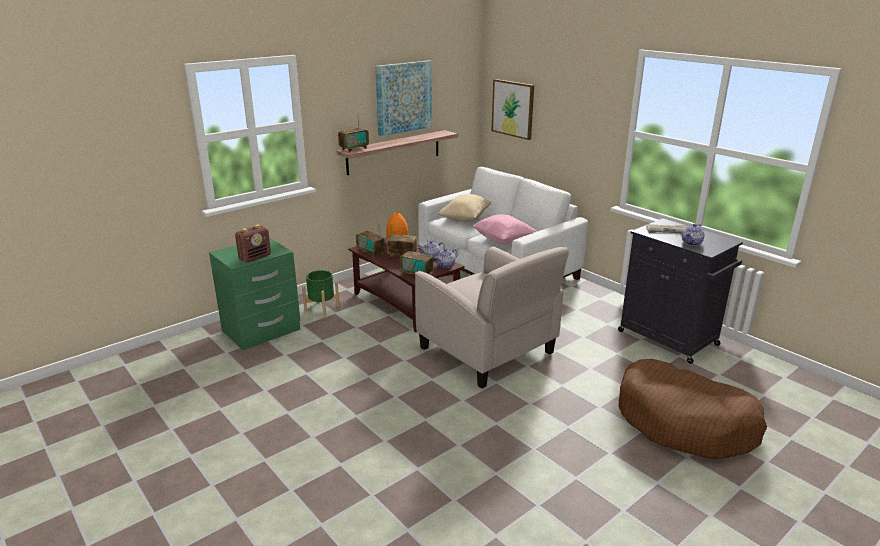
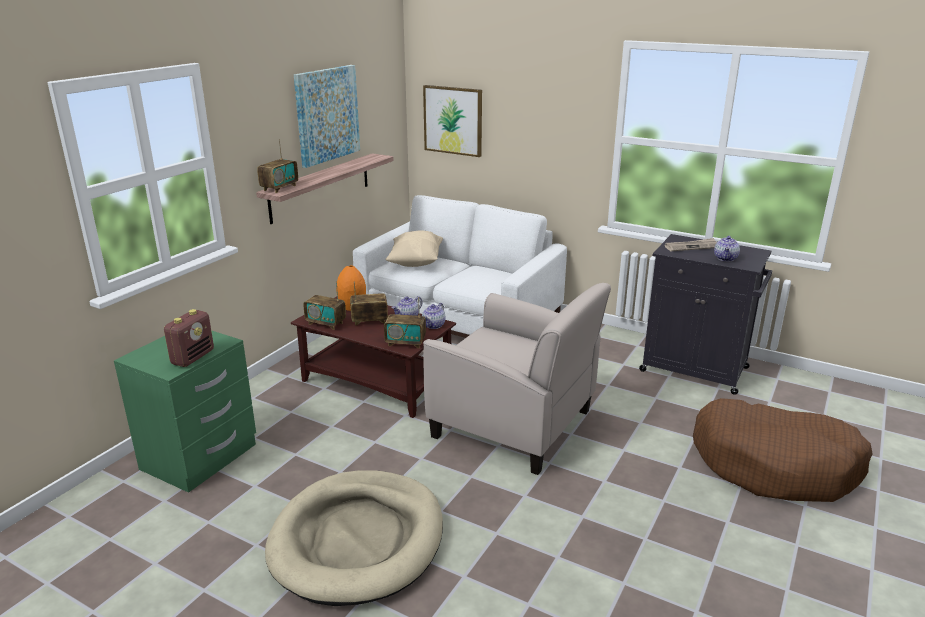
camera: 20 degrees left, 0 degrees up
(322, 308) = (268, 409): green planter -> none
(329, 402) = (358, 540): none -> beige dog bed
(503, 241) = (481, 284): pink pillow -> none

